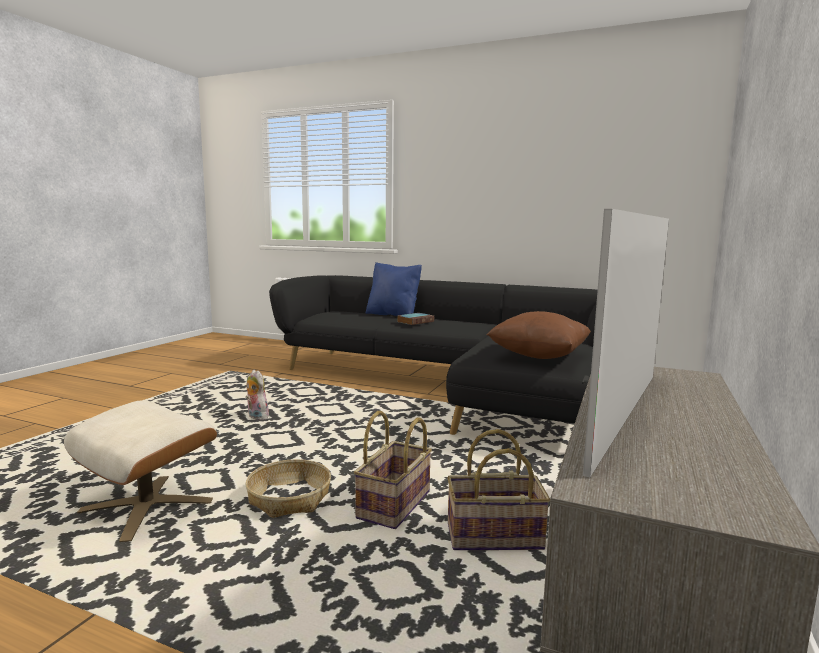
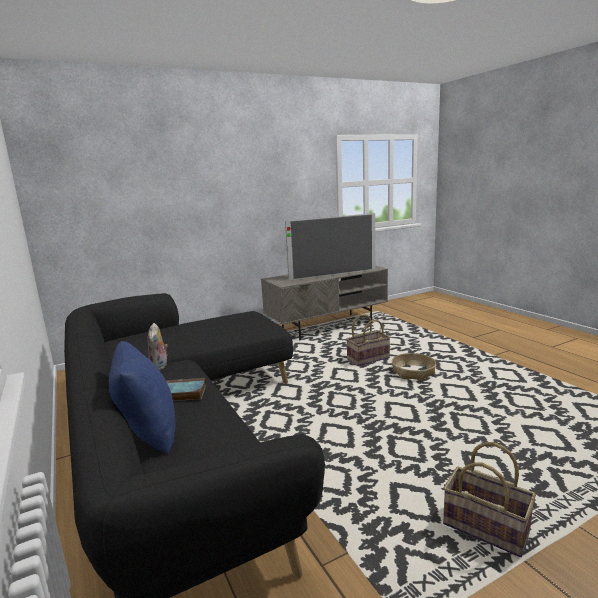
camera: 140 degrees left, 5 degrees up
(147, 506) = (488, 386): beige ottoman -> none
(256, 417) = (408, 447): plush toy -> plush toy (160, 366)
(494, 537) = (346, 342): basket -> basket (486, 527)
(539, 356) = (242, 319): brown pillow -> none

